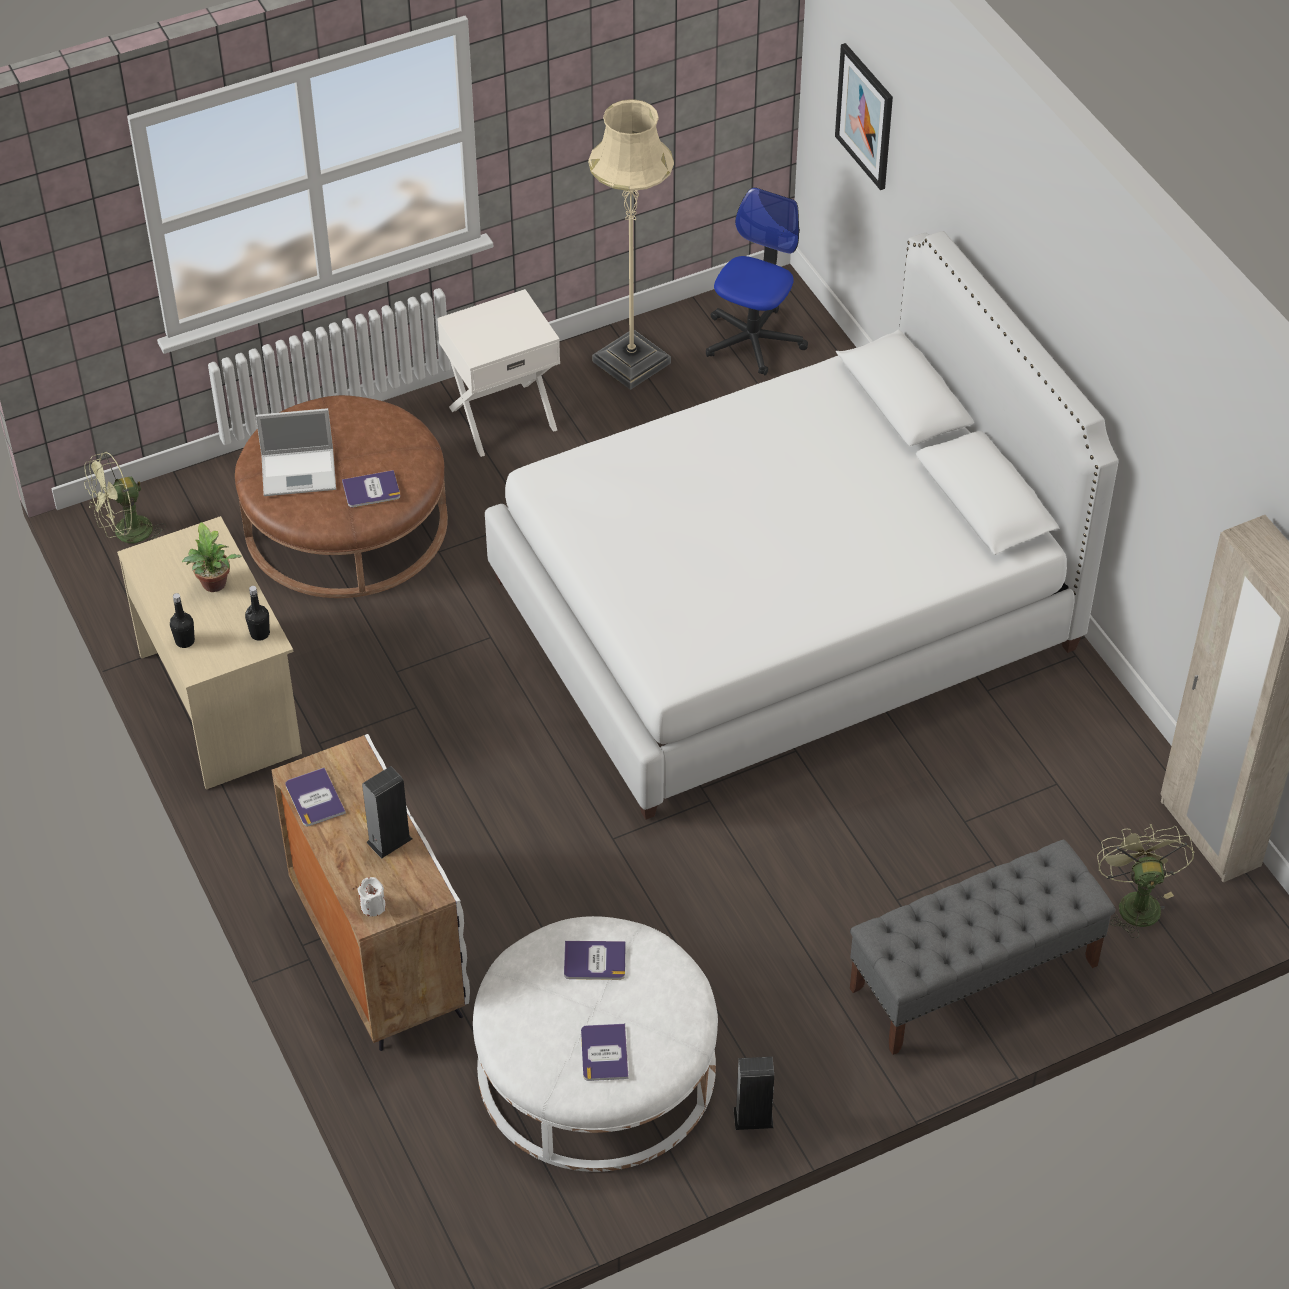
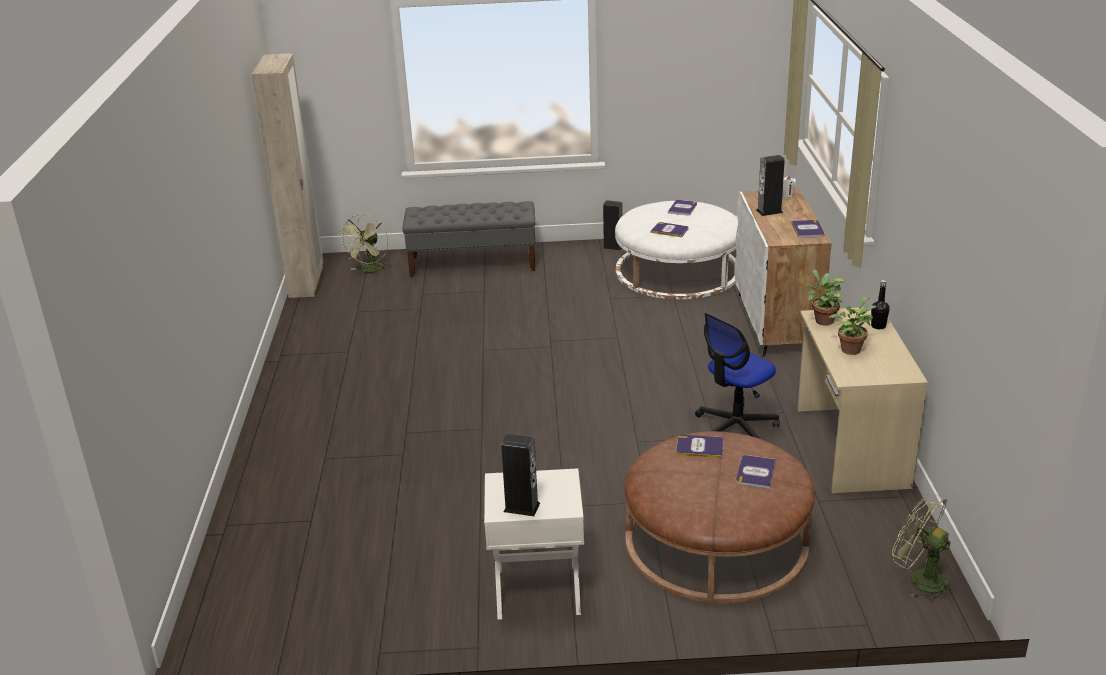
camera: 155 degrees left, 20 degrees down
(126, 534) = (919, 579): green fan -> green fan turned 135 degrees counterclockwise
(260, 633) = (822, 320): black bottle -> potted plant
(300, 472) = (755, 472): laptop -> book
(499, 311) = (521, 507): none -> speaker
(631, 362) = (389, 609): beige floor lamp -> none
(753, 340) = (269, 598): office chair -> office chair (735, 428)
(783, 613) = (429, 411): white bed -> none
(865, 116) = (134, 342): picture -> none

